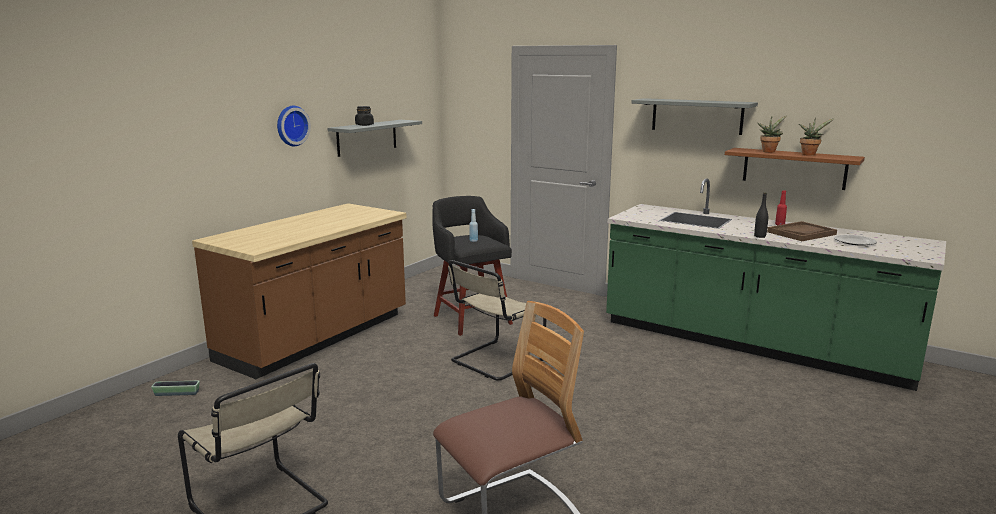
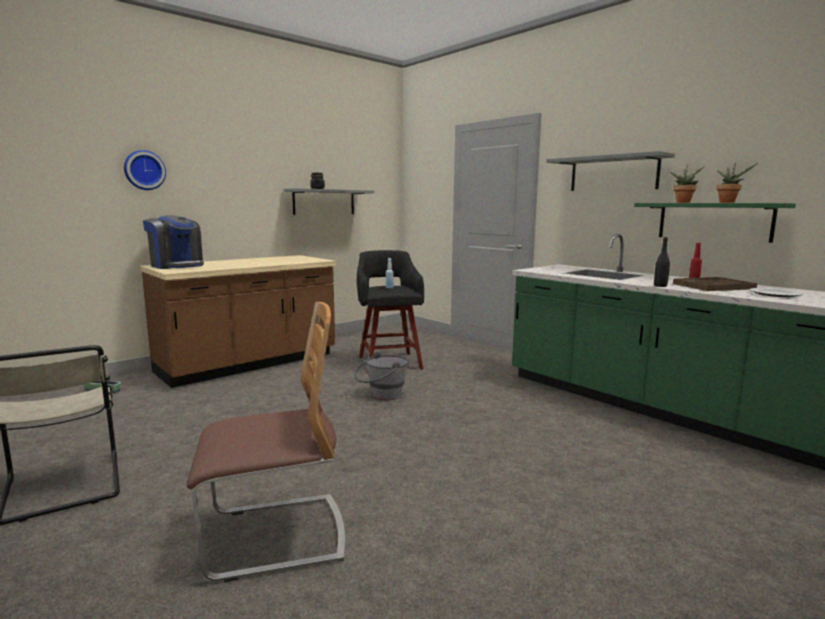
camera: 15 degrees right, 5 degrees down
(241, 238) = (177, 266): none -> coffee machine
(291, 125) = (247, 182): wall clock -> wall clock (144, 170)
(494, 361) = (381, 396): beige chair -> grey bucket
(794, 168) = (714, 221): brown shelf -> green shelf

